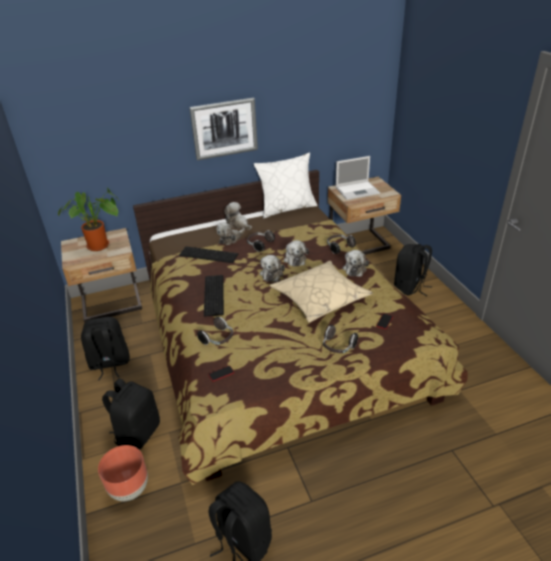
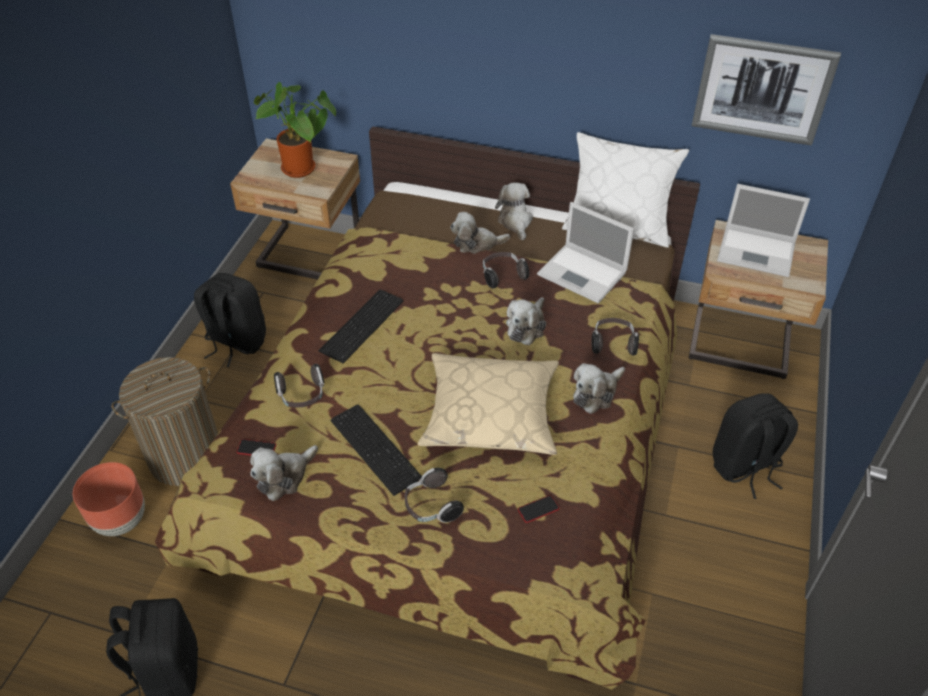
camera: 35 degrees right, 10 degrees up
(137, 433) = (186, 456): black backpack -> laundry basket
(208, 254) = (420, 254): keyboard -> keyboard (376, 446)
(224, 128) = (541, 57): picture -> picture (762, 89)
(272, 273) = (469, 333): plush toy -> plush toy (284, 477)
(295, 228) = (583, 274): none -> laptop

